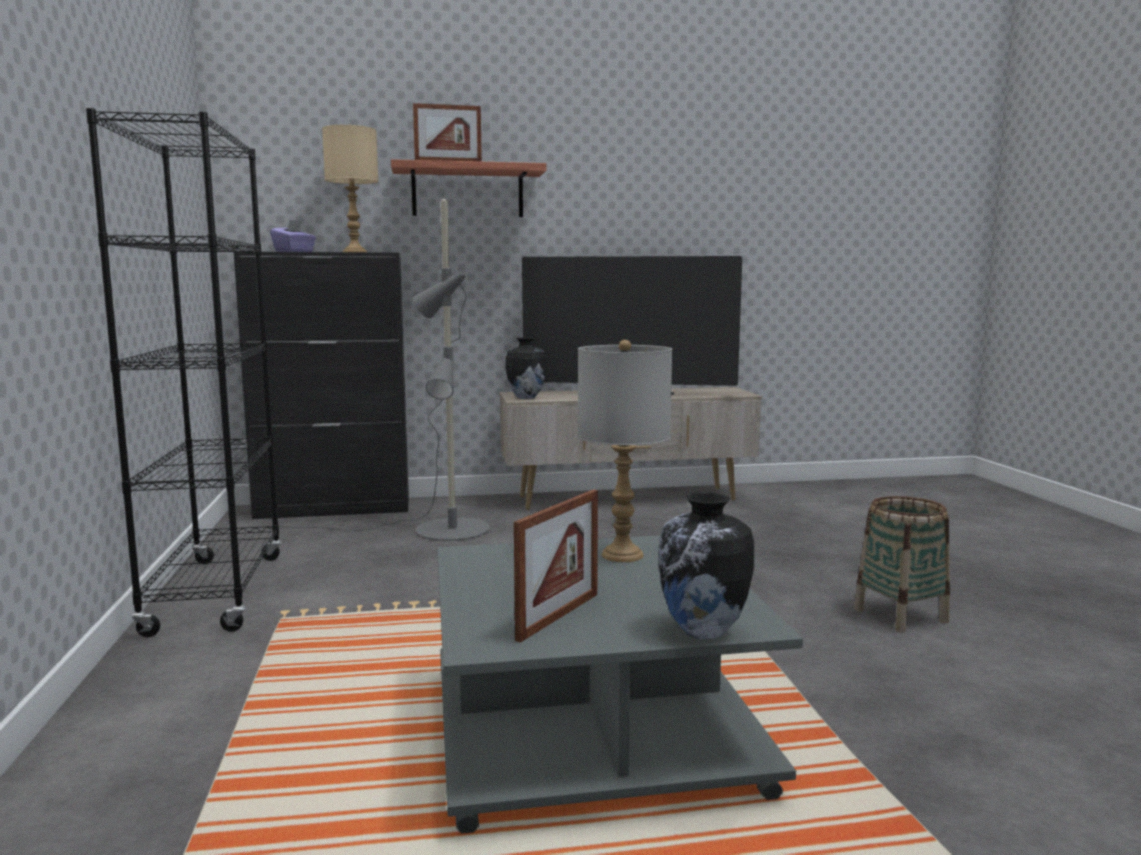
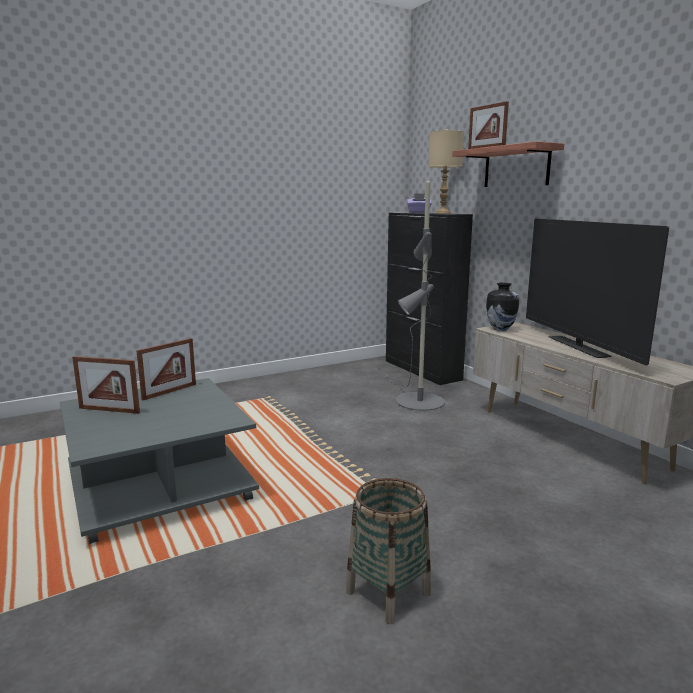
camera: 70 degrees right, 5 degrees up
(217, 593) = (283, 381): black bookcase -> none
(492, 572) = (169, 391): none -> picture frame
(622, 555) = (203, 411): grey table lamp -> none
(703, 632) = (83, 439): vase -> none

